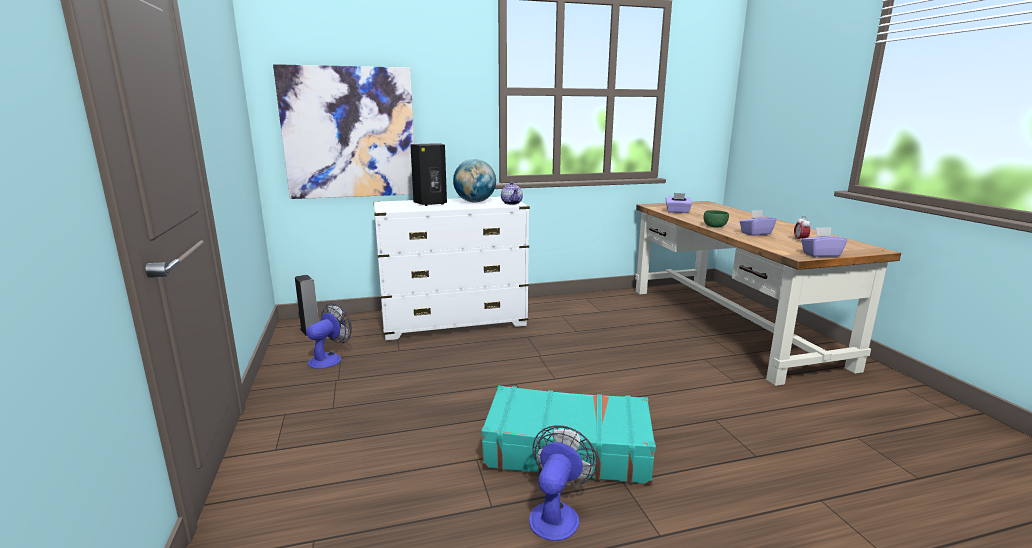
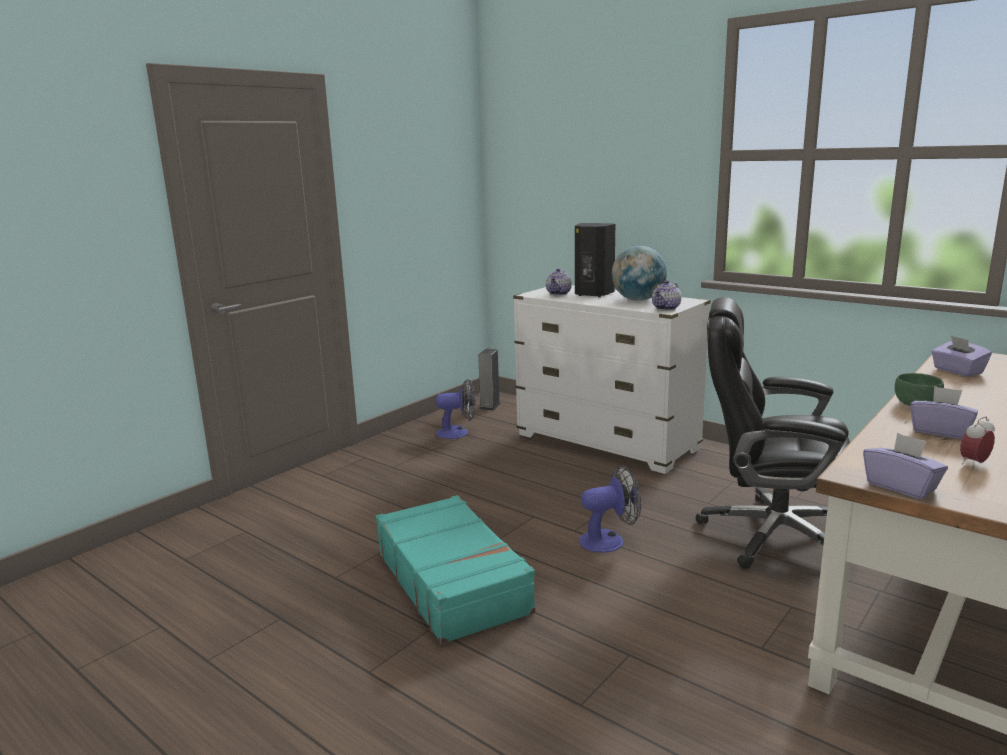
camera: 55 degrees right, 0 degrees up
(349, 133) = (556, 206): picture -> none
(406, 207) = (559, 294): none -> teapot
(556, 513) = (352, 609): fan -> fan (609, 540)
(631, 333) = (771, 535): none -> black office chair

